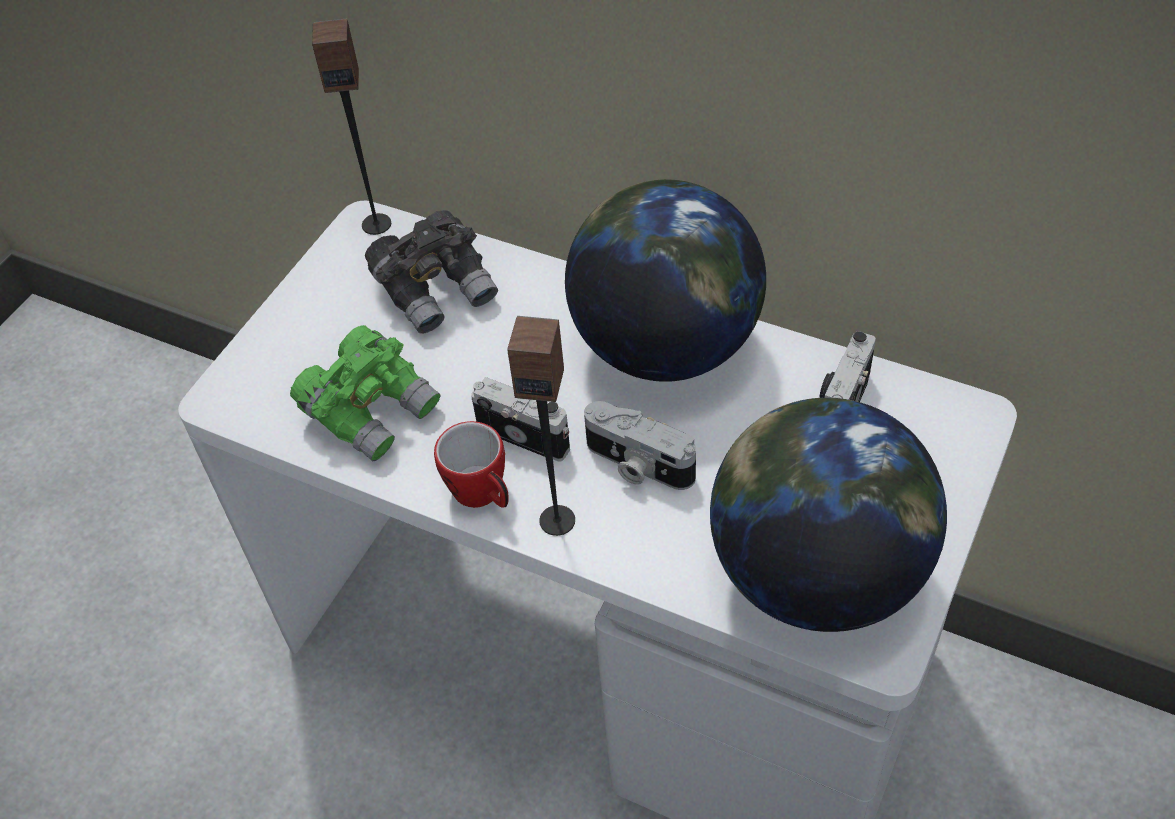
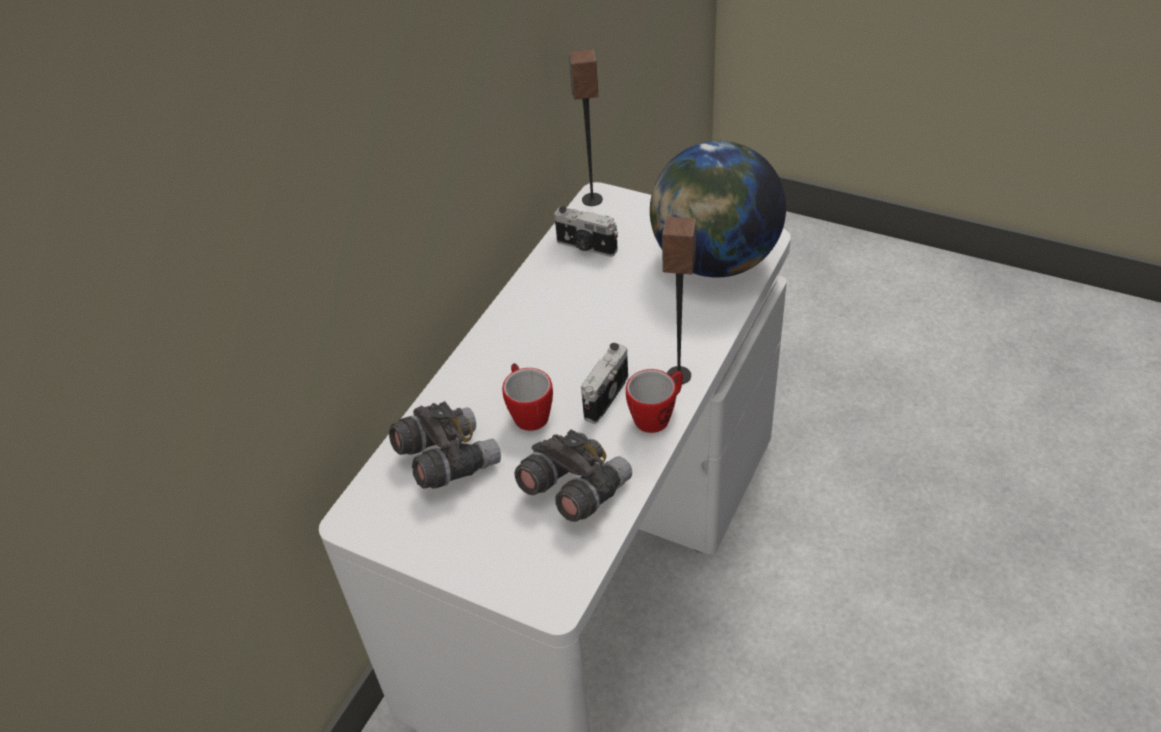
camera: 90 degrees left, 5 degrees down
(372, 411) = (574, 490): green binoculars -> grey binoculars
(376, 224) = (354, 511): speaker -> speaker (591, 199)
(504, 359) = (528, 412): none -> mug
(637, 465) = (632, 338): camera -> none
(666, 346) = (526, 326): globe -> none

